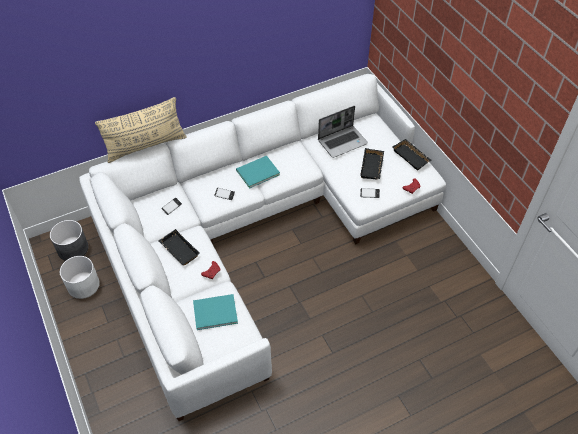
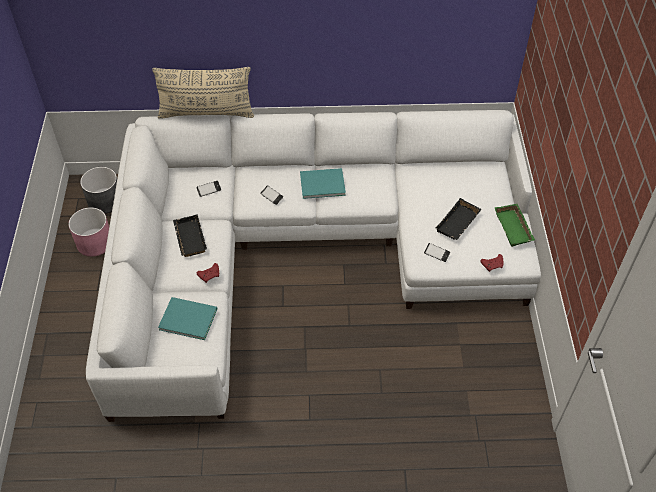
camera: 25 degrees right, 0 degrees up
(83, 285) = (94, 242): white planter -> pink planter
(342, 142) = (440, 182): laptop -> none
(412, 156) = (514, 228): black tray -> green tray

